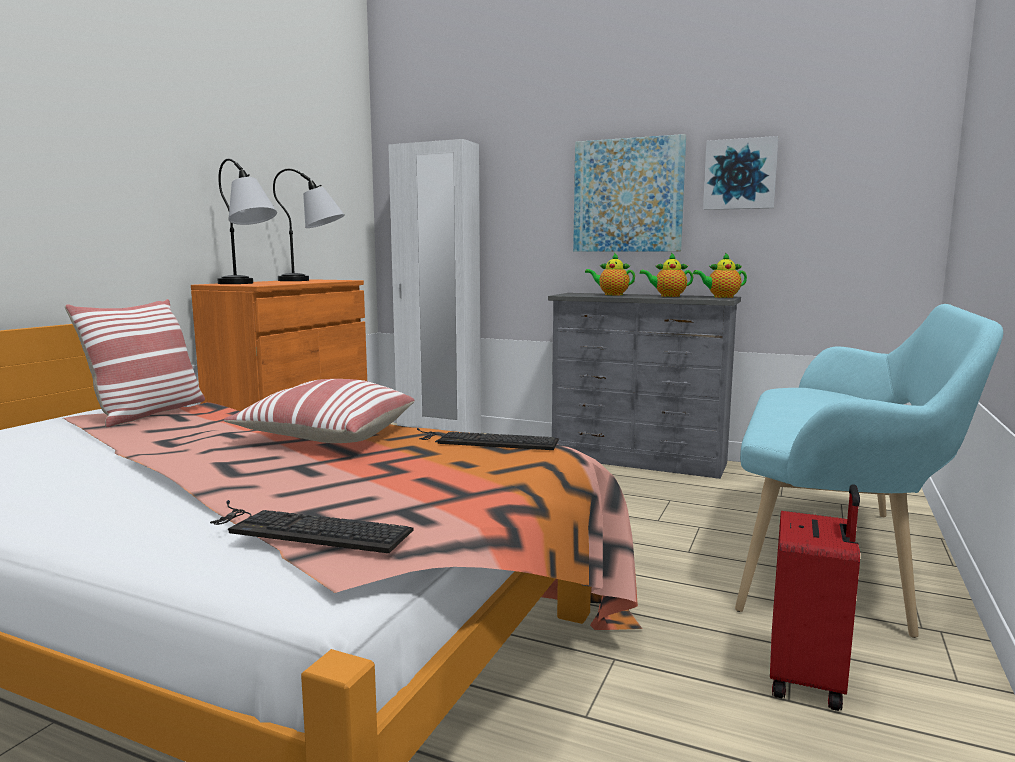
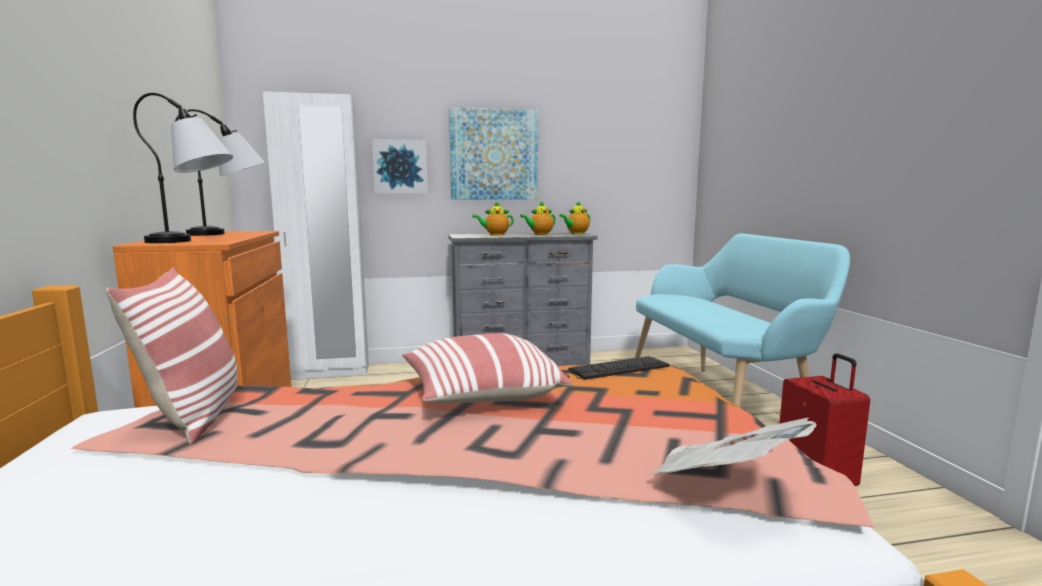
camera: 35 degrees left, 0 degrees up
(303, 528) = (723, 484): keyboard -> newspaper
(740, 174) = (576, 143): picture -> picture (400, 166)

